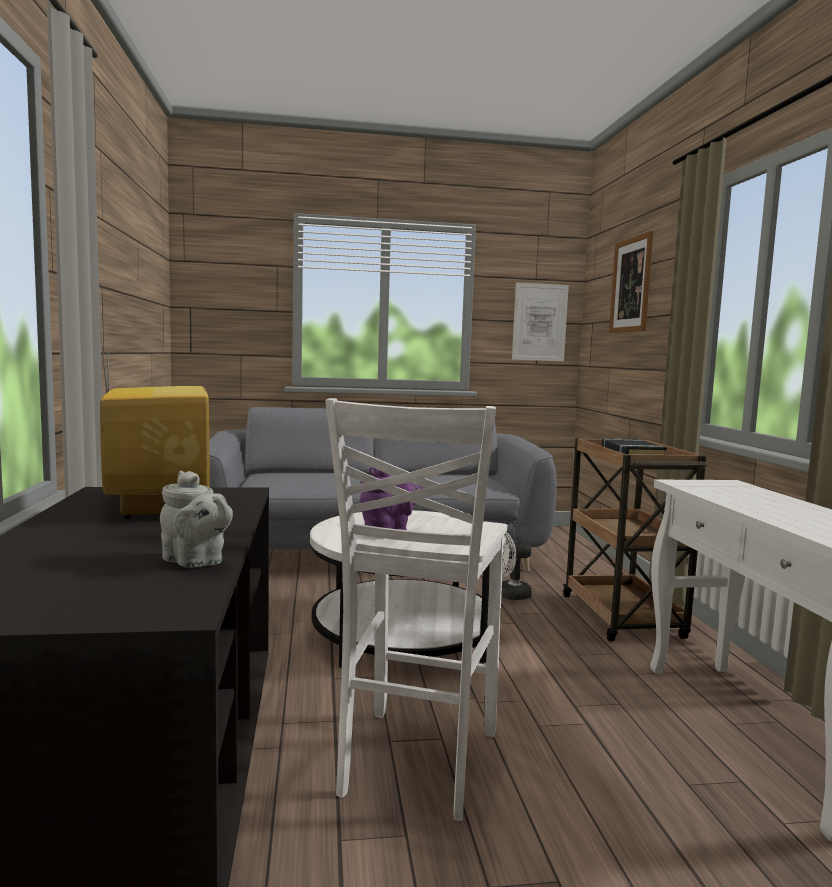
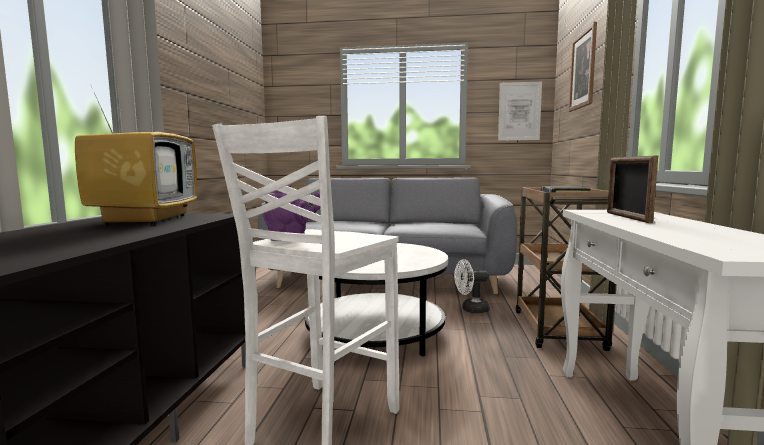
camera: 15 degrees right, 0 degrees up
(196, 562) = (84, 245): grey teapot -> none
(736, 496) = (627, 217): none -> picture frame

